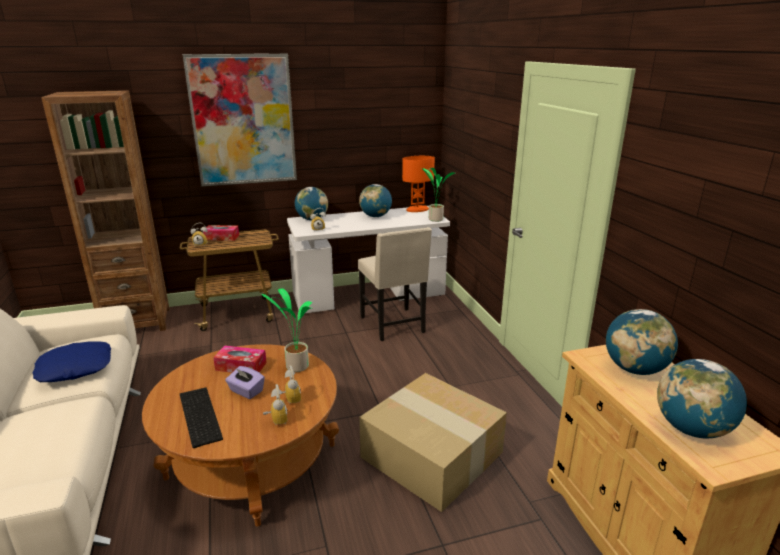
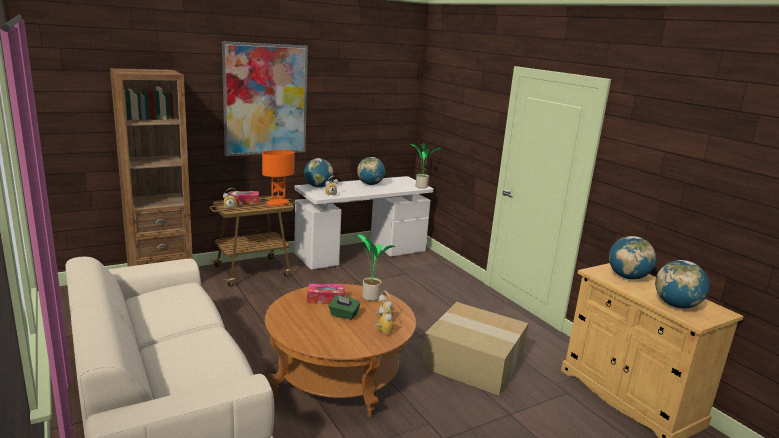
camera: 15 degrees left, 5 degrees down
(75, 368) = (182, 307): blue pillow -> none
(198, 416) = (319, 333): keyboard -> none
(246, 391) = (343, 315): purple tissue box -> green tissue box
(394, 325) = (396, 275): beige chair -> none
(417, 210) = (401, 179): orange table lamp -> orange table lamp (278, 203)

